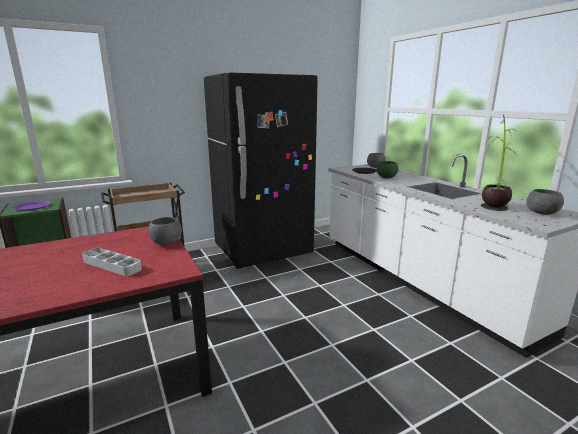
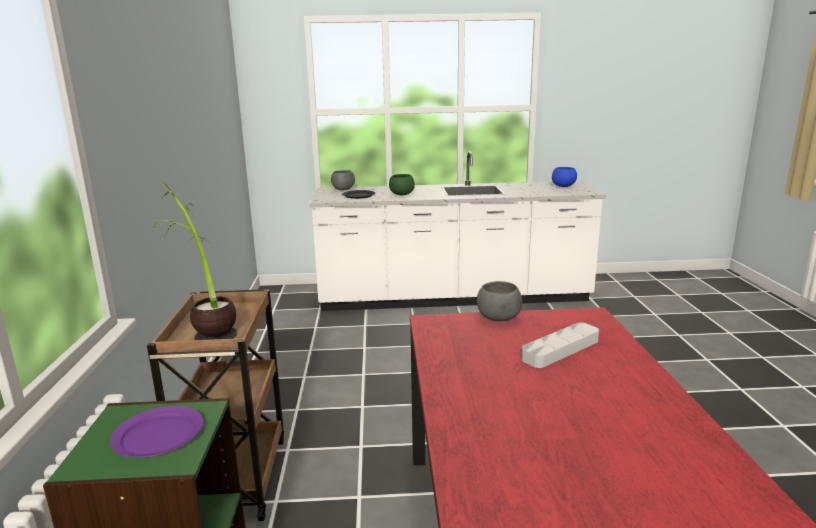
camera: 65 degrees left, 0 degrees up
(263, 251) = (280, 361): black fridge -> none
(493, 203) = (527, 188): potted plant -> potted plant (206, 327)
(542, 213) = (563, 186): grey bowl -> blue bowl

